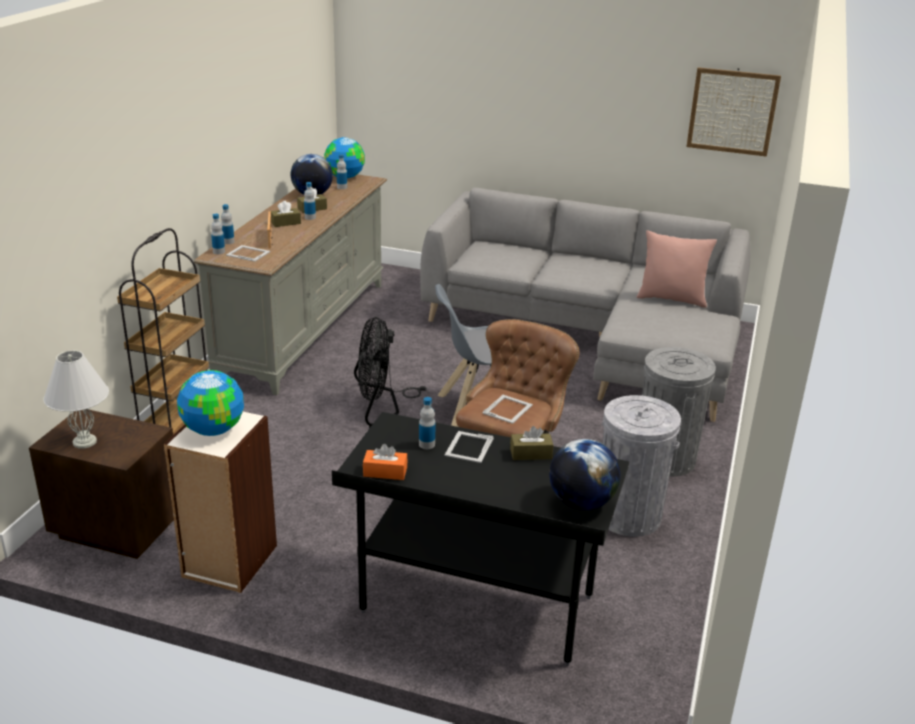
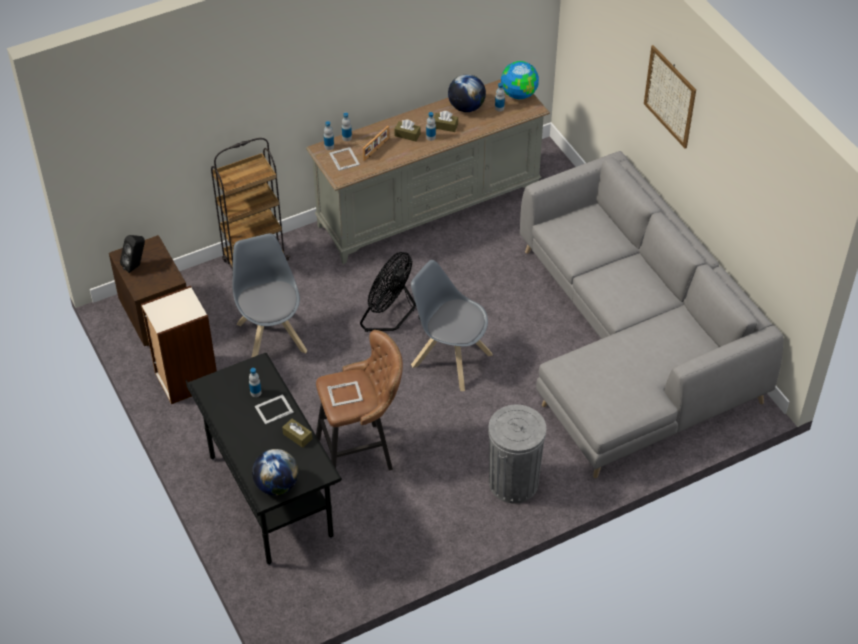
camera: 45 degrees right, 20 degrees up
(85, 442) = (136, 266): white table lamp -> black speaker
(213, 429) = (172, 308): globe -> none
(278, 477) = (271, 335): none -> grey chair
(385, 472) = (213, 397): orange tissue box -> none
(628, 516) = (428, 505): grey trash can -> none
(671, 299) = (648, 360): pink pillow -> none
(732, 110) = (786, 228): picture -> picture (670, 95)

